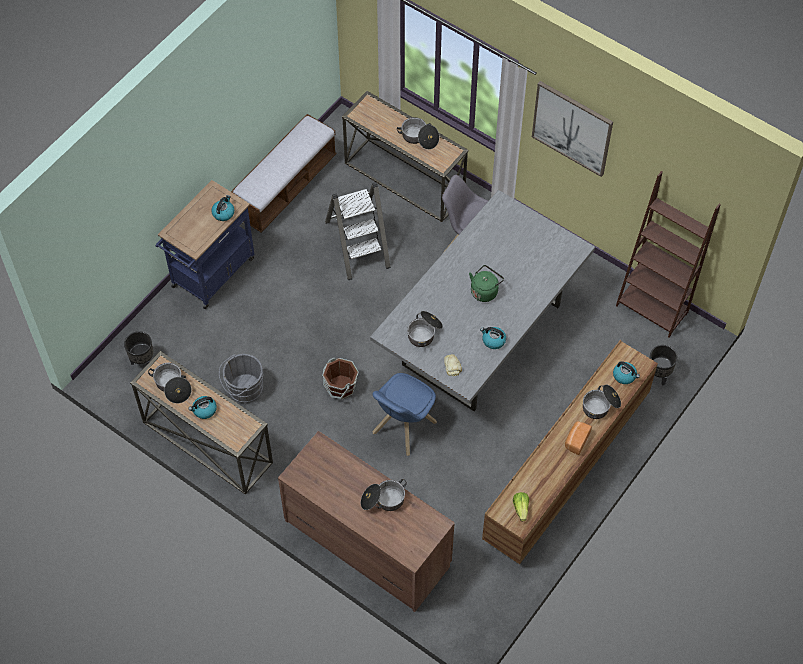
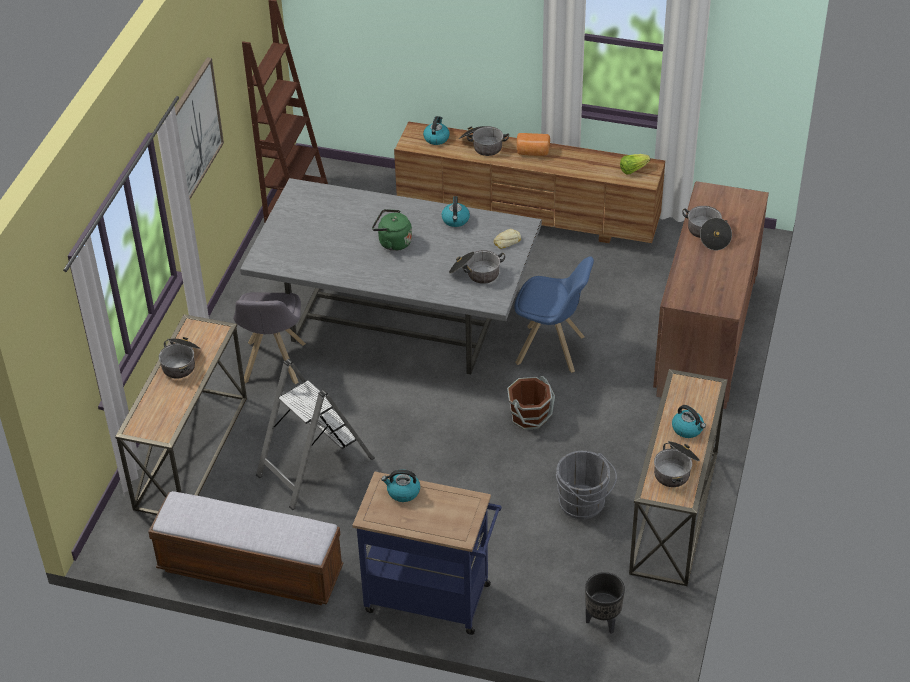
camera: 110 degrees left, 15 degrees down
(658, 375) = (379, 183): black planter -> none

